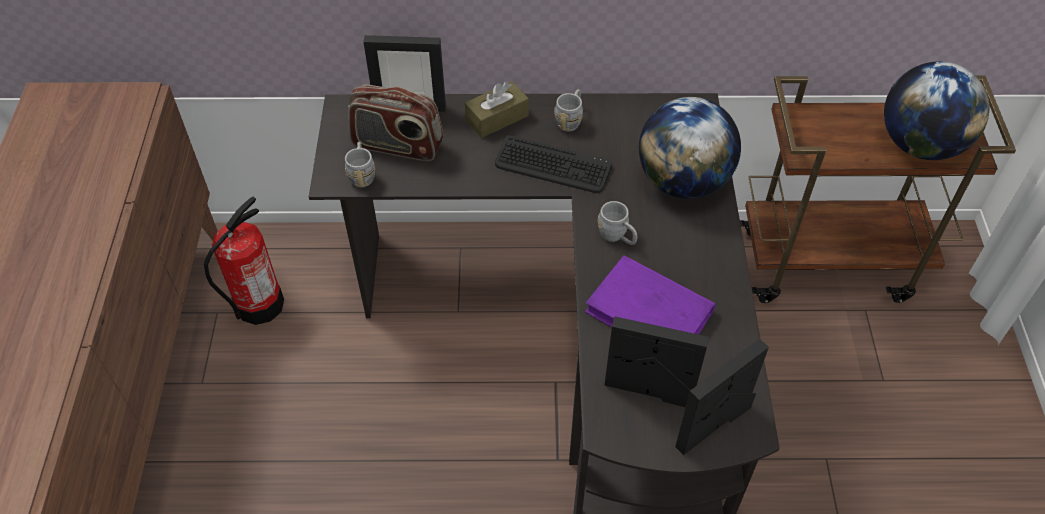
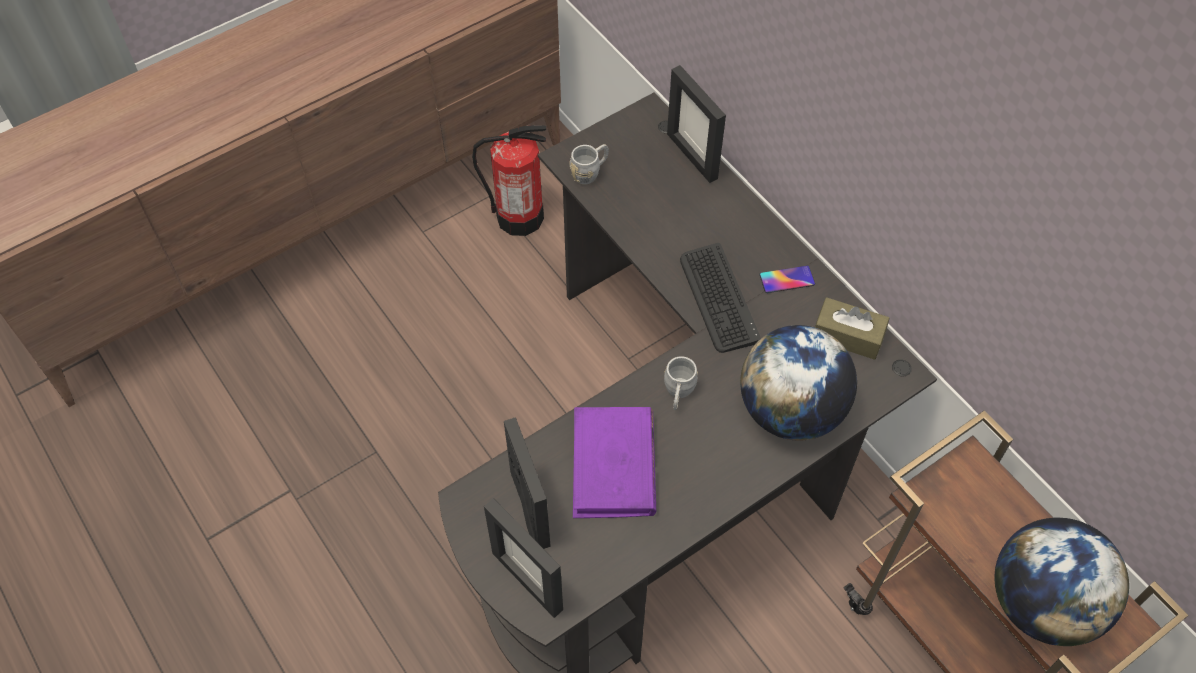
camera: 55 degrees right, 5 degrees up
(397, 146) = (641, 175): radio -> none
(497, 118) = (737, 224): brown tissue box -> brown tissue box (848, 336)
(570, 119) = (787, 279): grey mug -> phone
(713, 427) = (529, 579): picture frame -> picture frame turned 150 degrees counterclockwise

